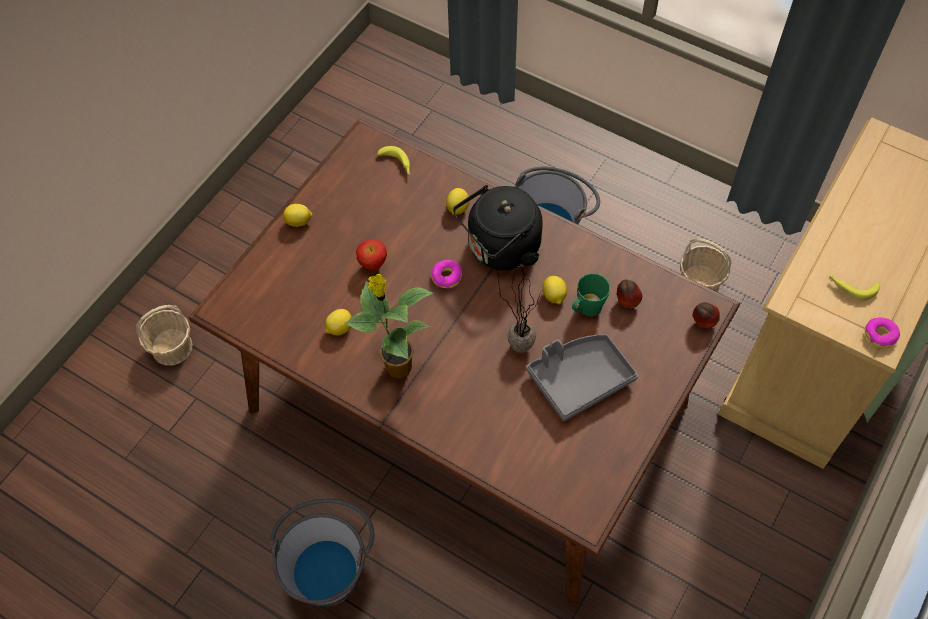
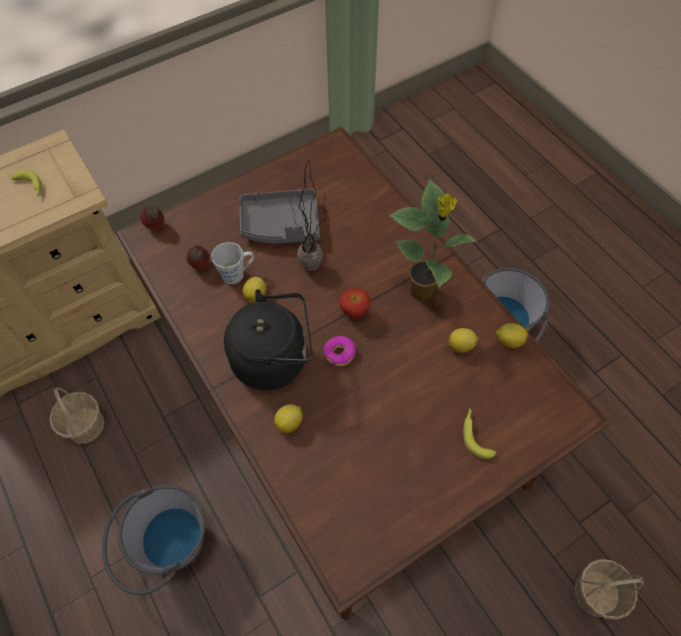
camera: 155 degrees left, 0 degrees up
(299, 222) = (464, 484): lemon -> lemon (509, 340)
(373, 265) = (404, 396): apple -> apple (354, 313)
(397, 164) = (324, 512): banana -> banana (475, 435)
(586, 309) = (237, 274): green mug -> grey mug
(880, 335) = (49, 150): donut -> none

